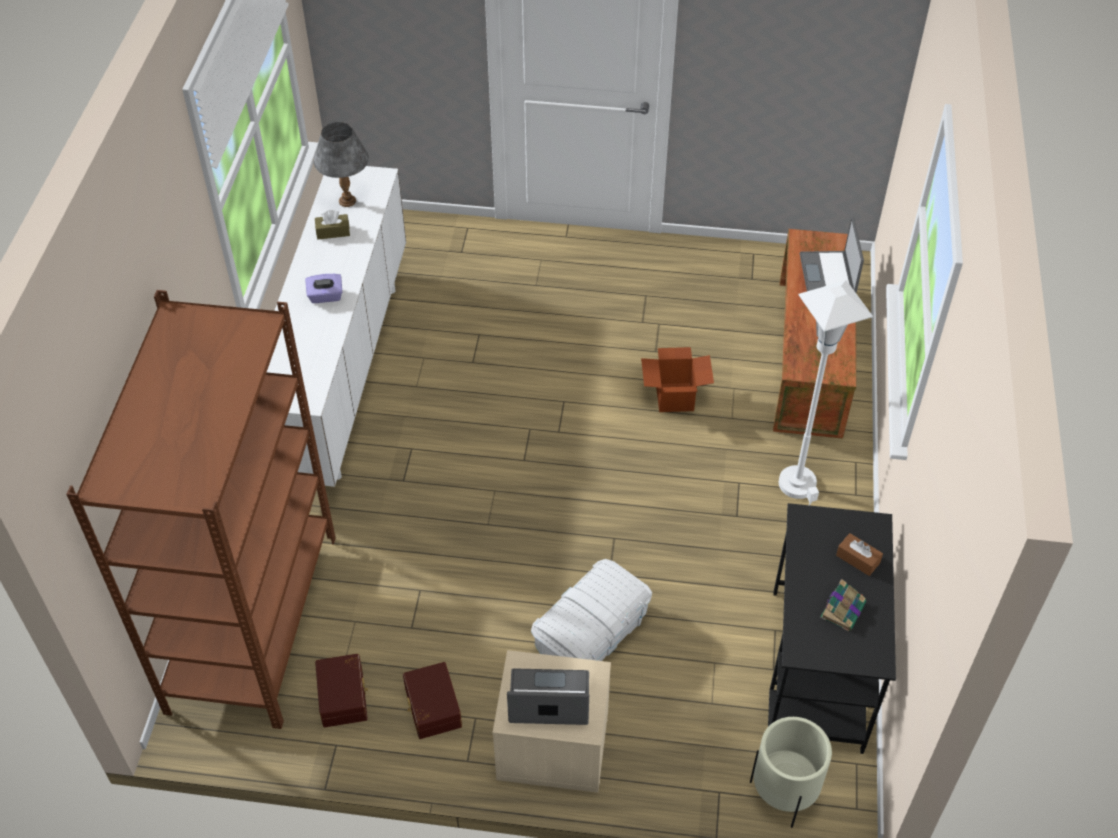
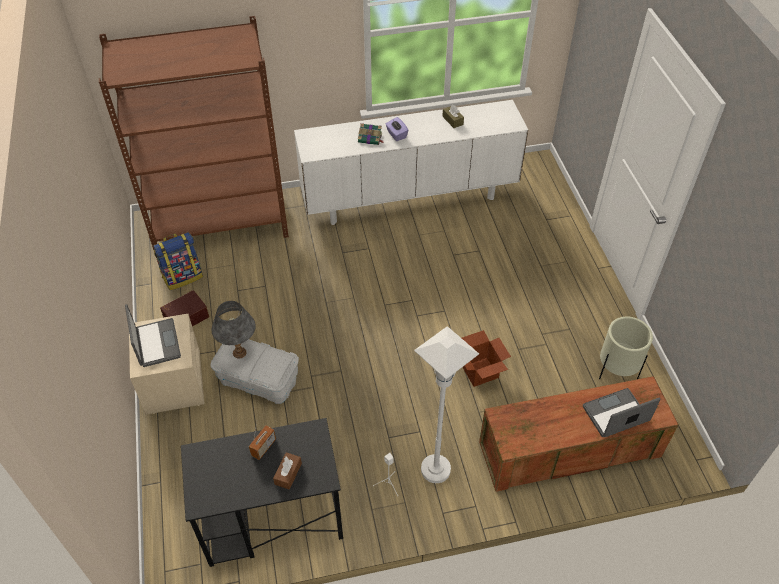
camera: 70 degrees right, 0 degrees up
(344, 696) = (183, 276): brown storage box -> backpack
(347, 201) = (483, 118): grey table lamp -> grey table lamp (239, 353)
(783, 794) = (166, 521): beige planter -> beige planter (617, 370)
(813, 576) = (263, 447): none -> radio
(843, 609) = (238, 473): book -> book (370, 138)

